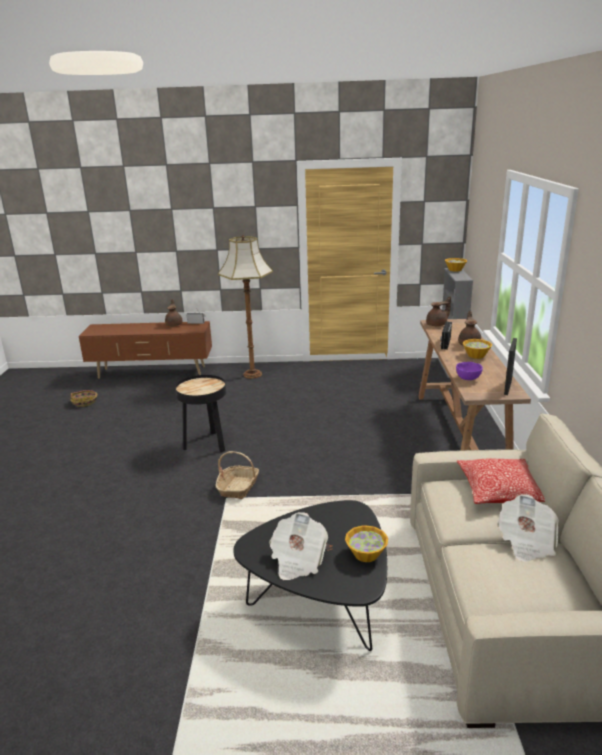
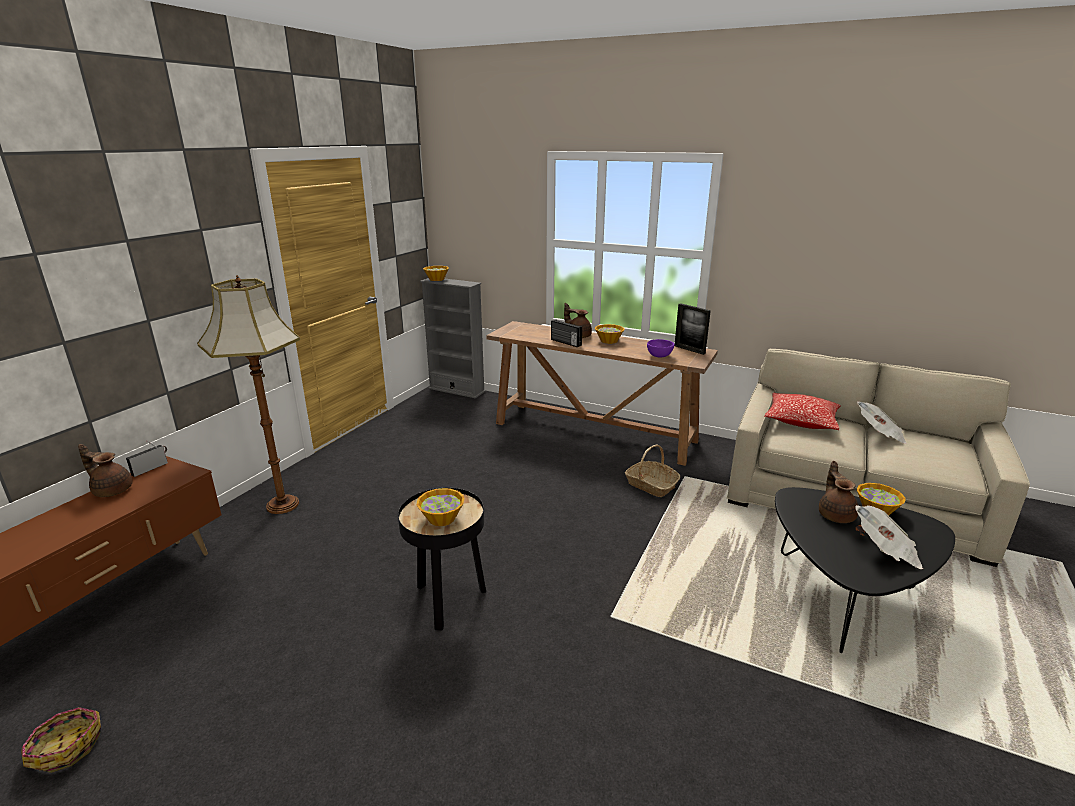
camera: 65 degrees left, 0 degrees up
(196, 388) = (441, 518): none -> bowl
(238, 487) = (590, 599): basket -> basket (651, 485)
(437, 325) = (512, 333): brown teapot -> brown teapot (835, 515)

